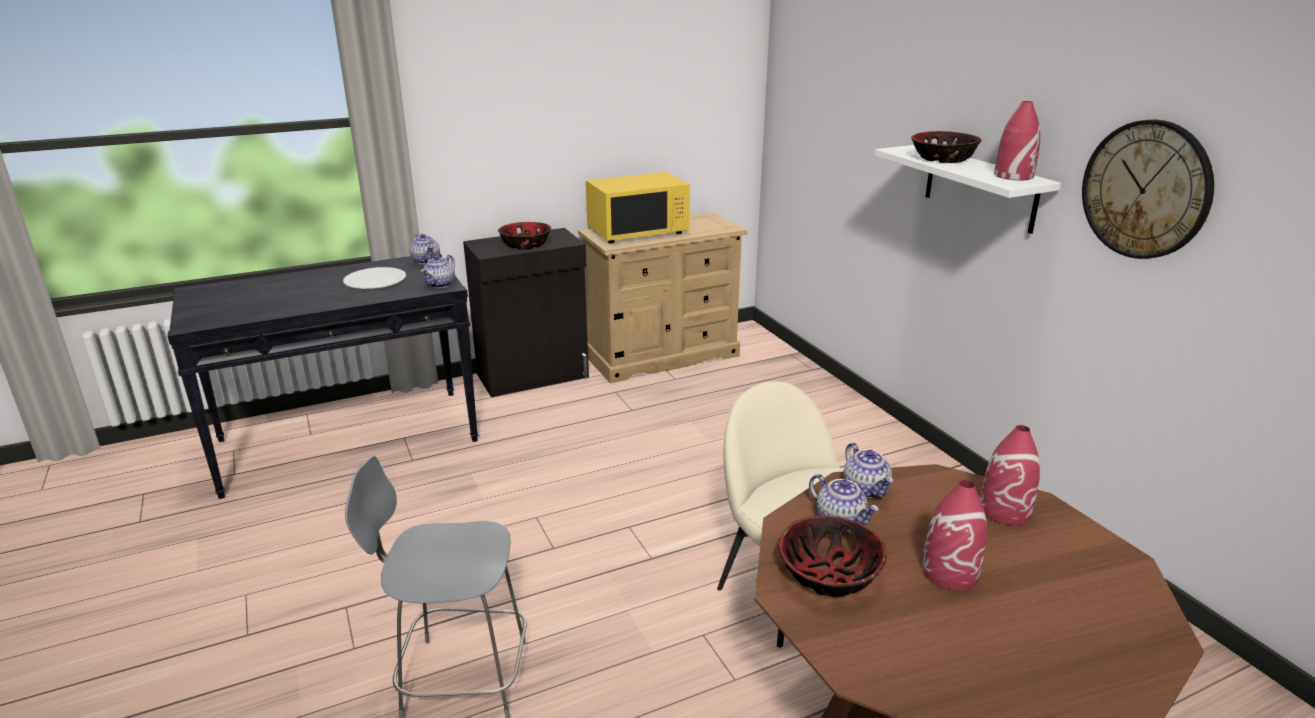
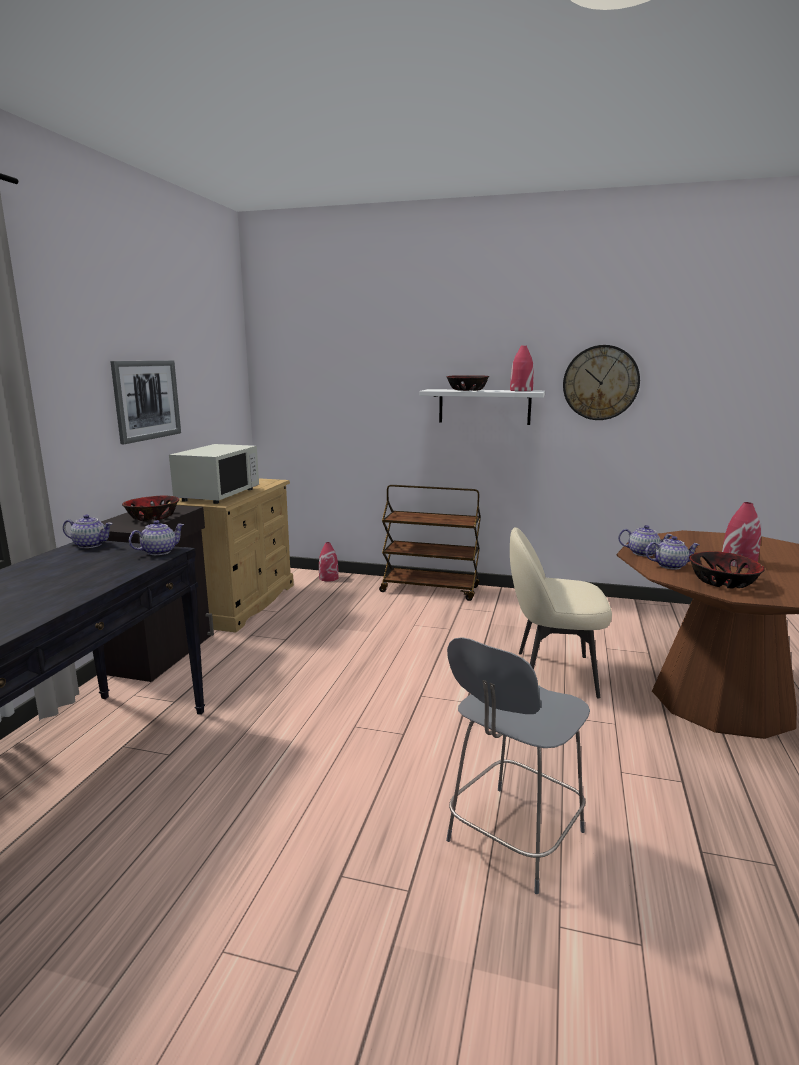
camera: 50 degrees left, 10 degrees down
(375, 280) = (78, 567): white plate -> none
(440, 284) = (159, 551): teapot -> teapot turned 105 degrees counterclockwise
(570, 120) = (146, 400): none -> picture
(638, 232) = (218, 494): yellow microwave -> white microwave
(866, 426) = (430, 589): none -> brown cart
(1005, 510) = (691, 540): red vase -> red vase (329, 578)

